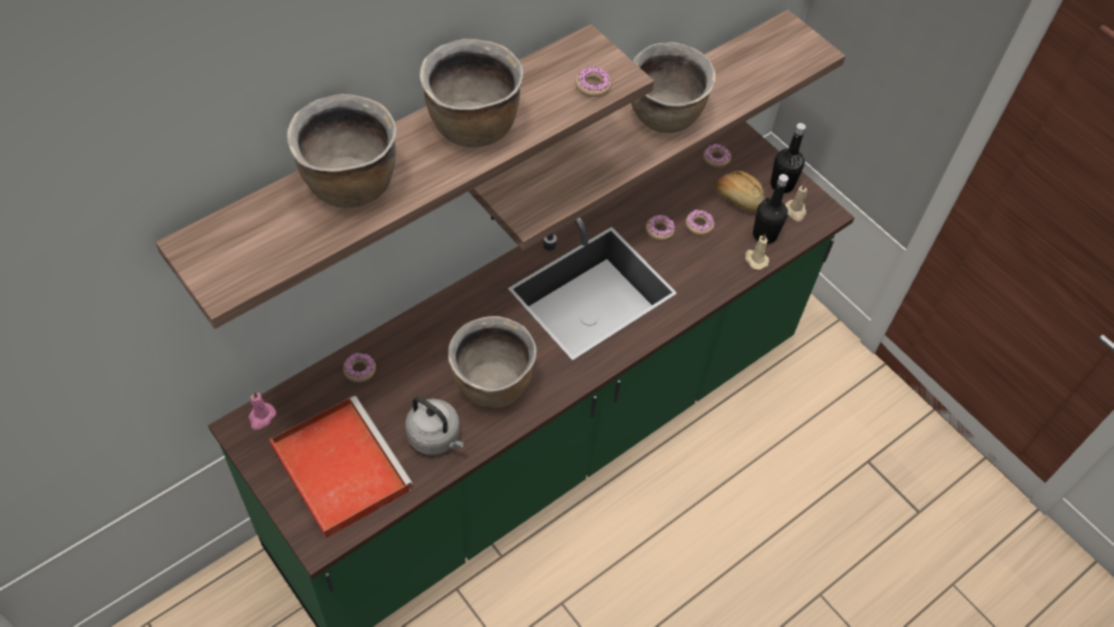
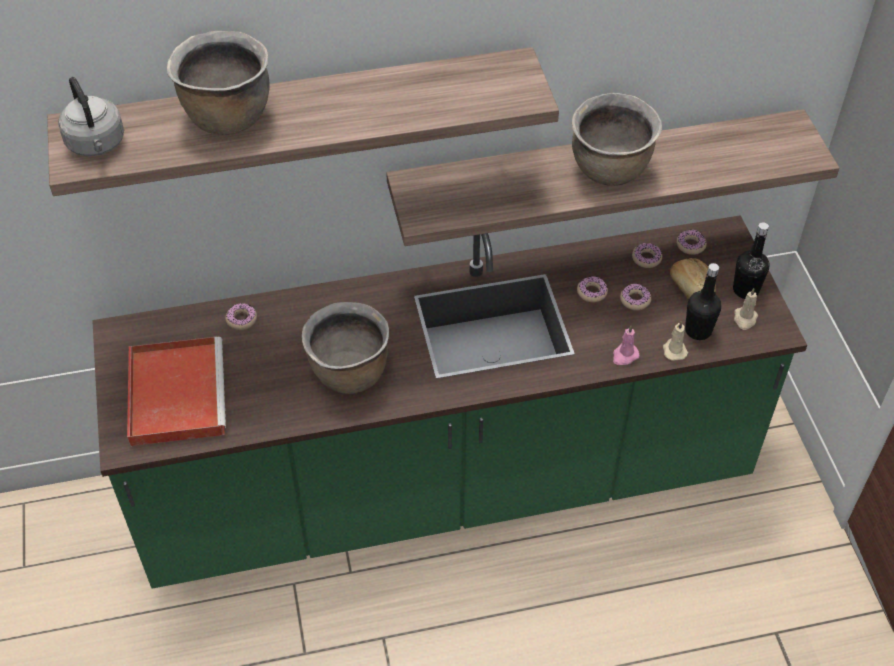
camera: 30 degrees right, 5 degrees down
(261, 417) = (138, 329): pink candle -> pink candle (624, 356)
(436, 437) = (272, 399): grey kettle -> grey kettle (97, 145)
(471, 126) = (363, 101): brown cooking pot -> none
(592, 86) = (496, 98): donut -> donut (646, 258)

